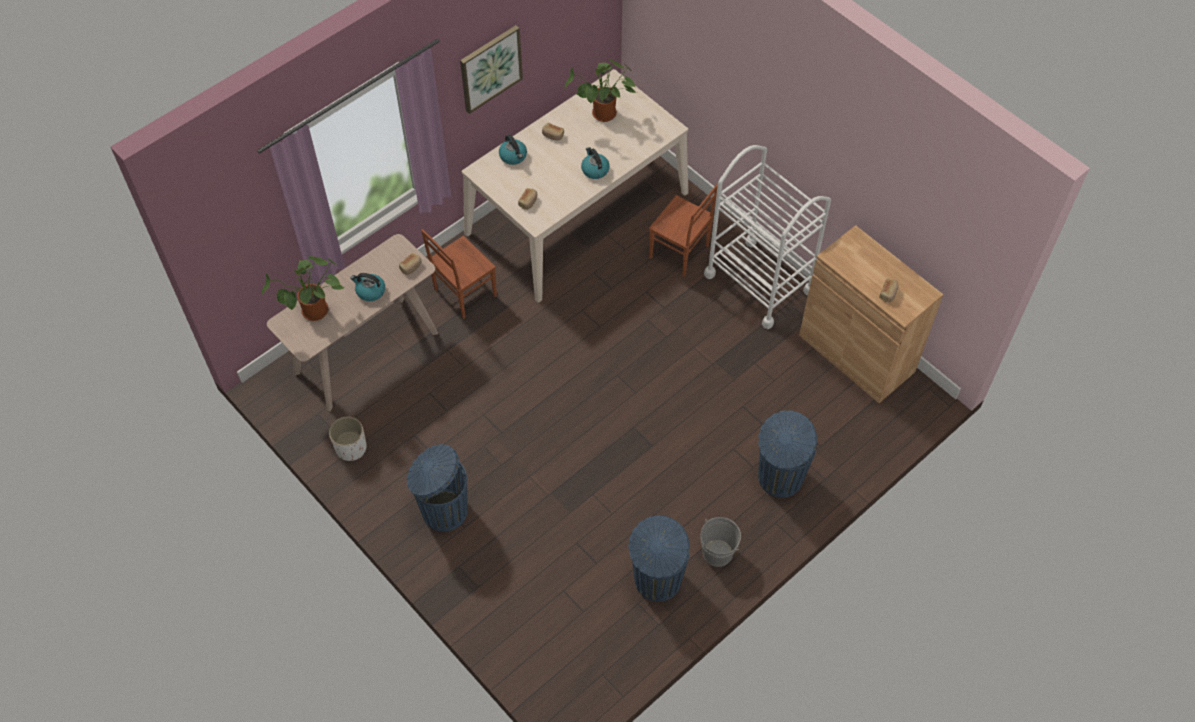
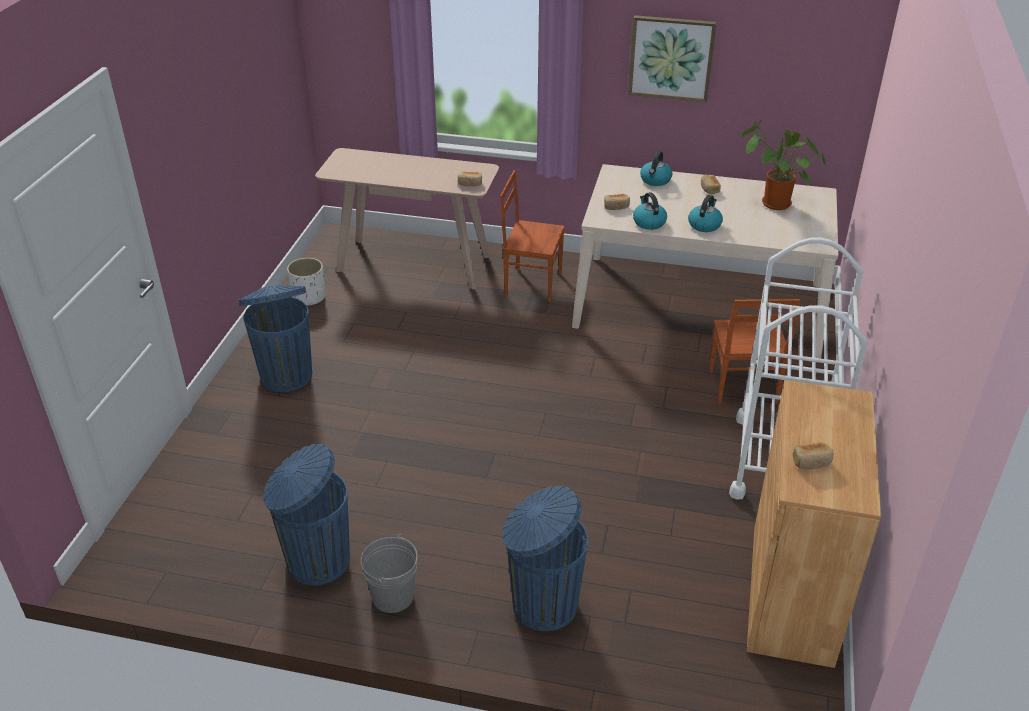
camera: 55 degrees right, 20 degrees down
(314, 314) = (369, 162): potted plant -> none
(370, 291) = (421, 176): kettle -> kettle (648, 222)

